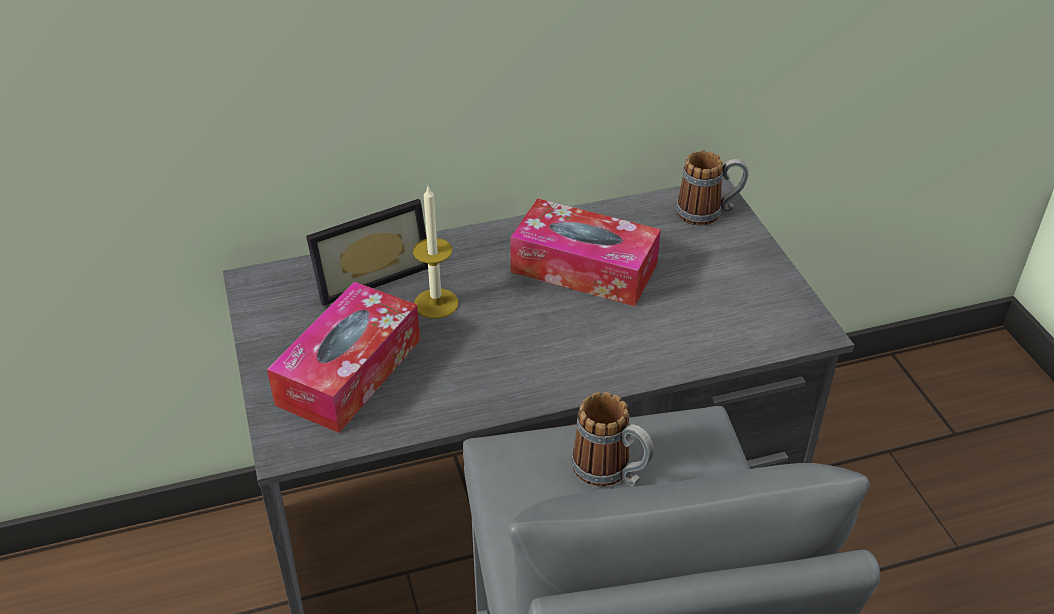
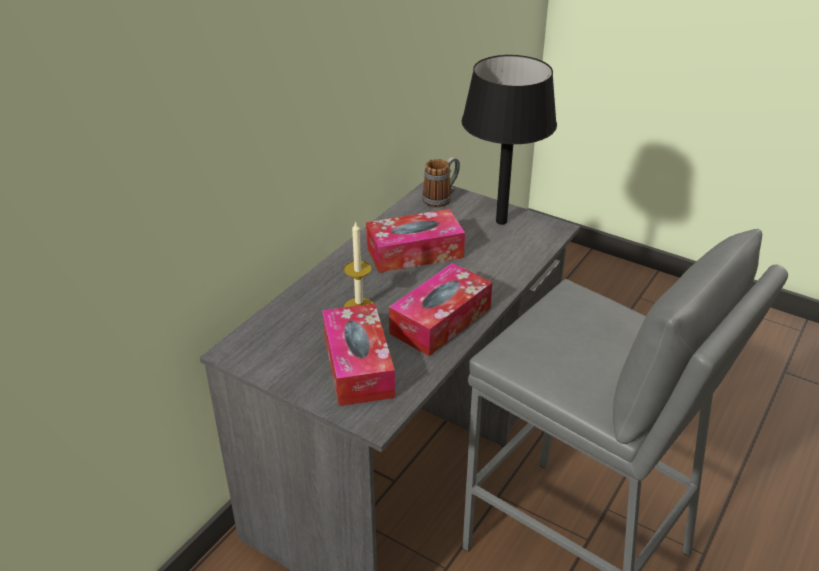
camera: 40 degrees left, 5 degrees down
(369, 275) = (299, 313): picture frame -> none
(503, 371) = (440, 321): none -> tissue box
(611, 472) = (562, 331): mug -> none
(747, 282) = (501, 221): none -> black table lamp

